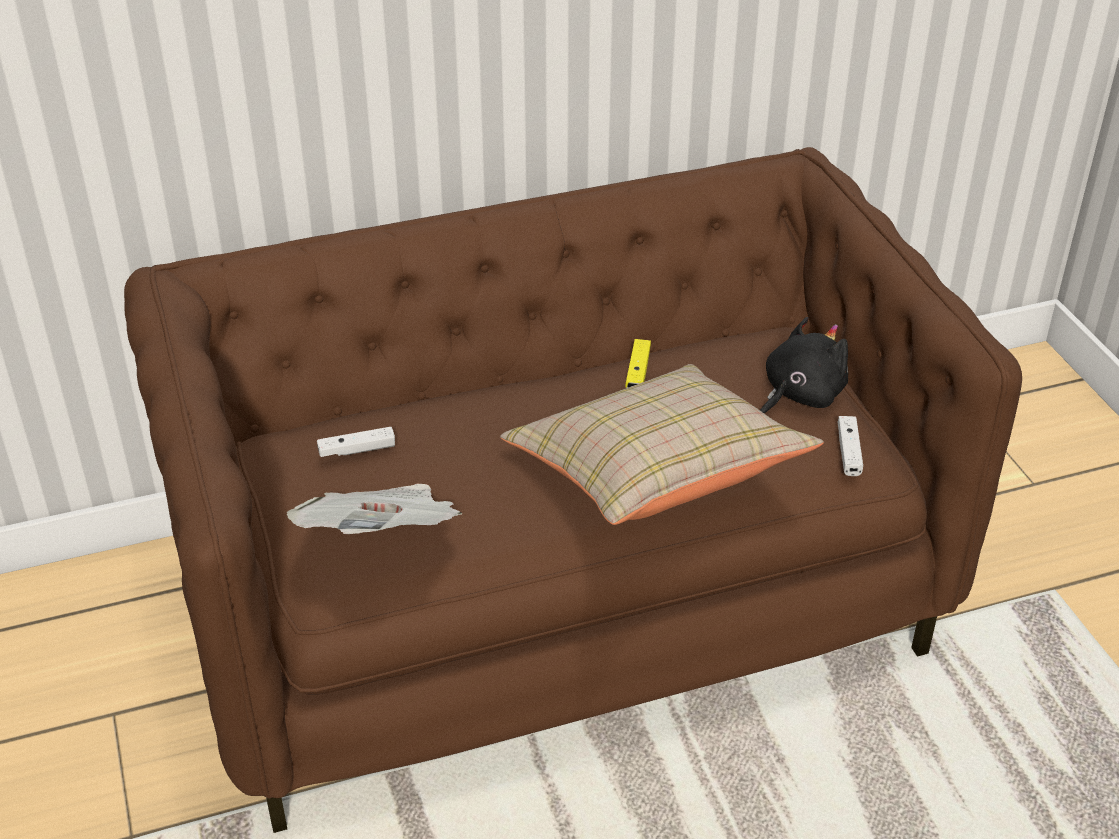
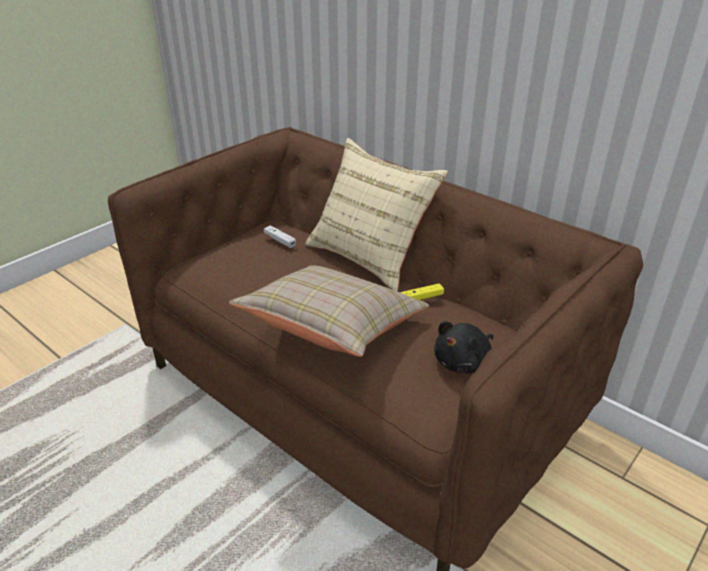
camera: 60 degrees right, 5 degrees down
(382, 541) = (220, 267): newspaper -> none
(479, 377) = (370, 255): none -> beige pillow
(799, 395) = (464, 363): black plush toy -> black plush toy turned 120 degrees clockwise
(848, 452) = (427, 400): white game controller -> none

